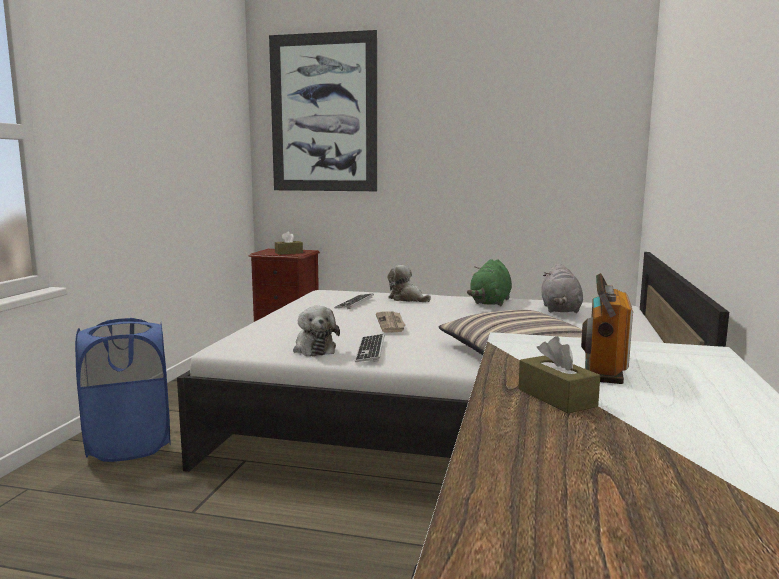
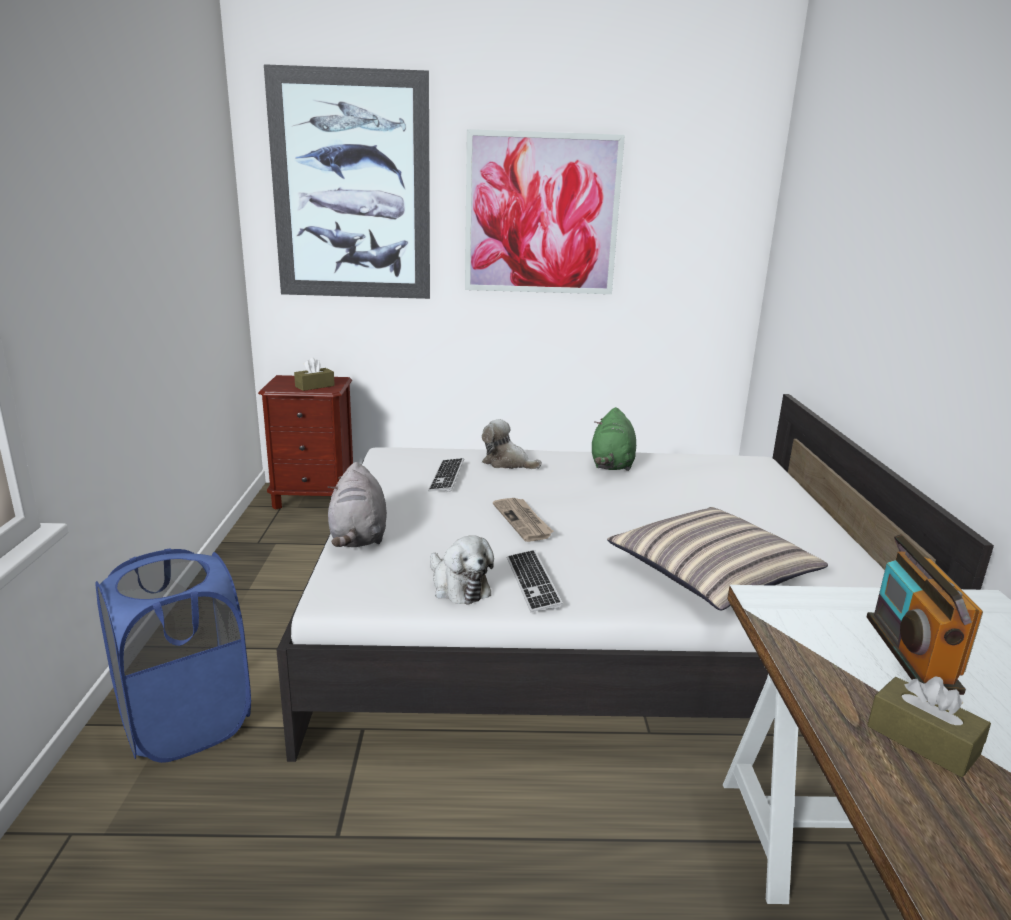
camera: 15 degrees left, 10 degrees up
(459, 126) = (541, 214): none -> picture
(560, 310) = (702, 476): grey plush toy -> grey plush toy (358, 537)

